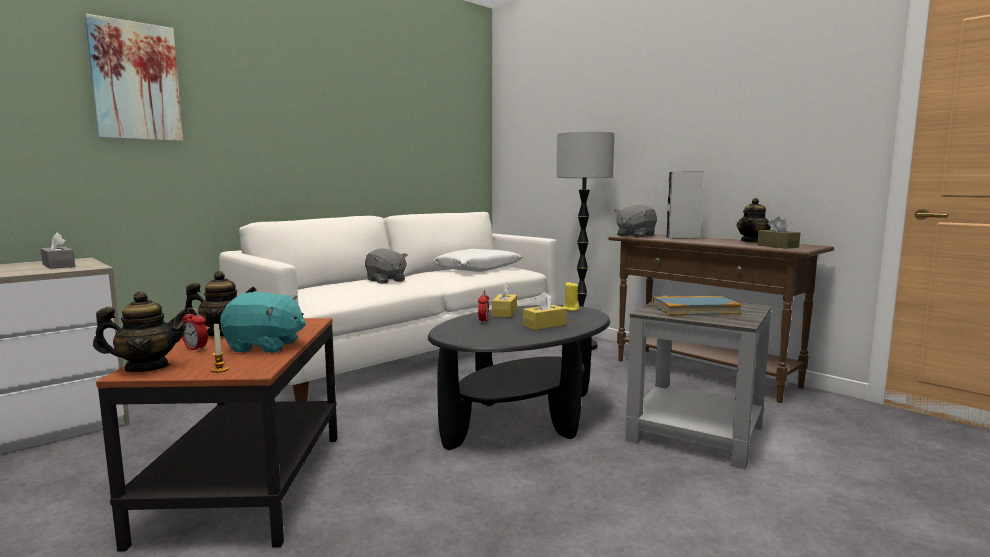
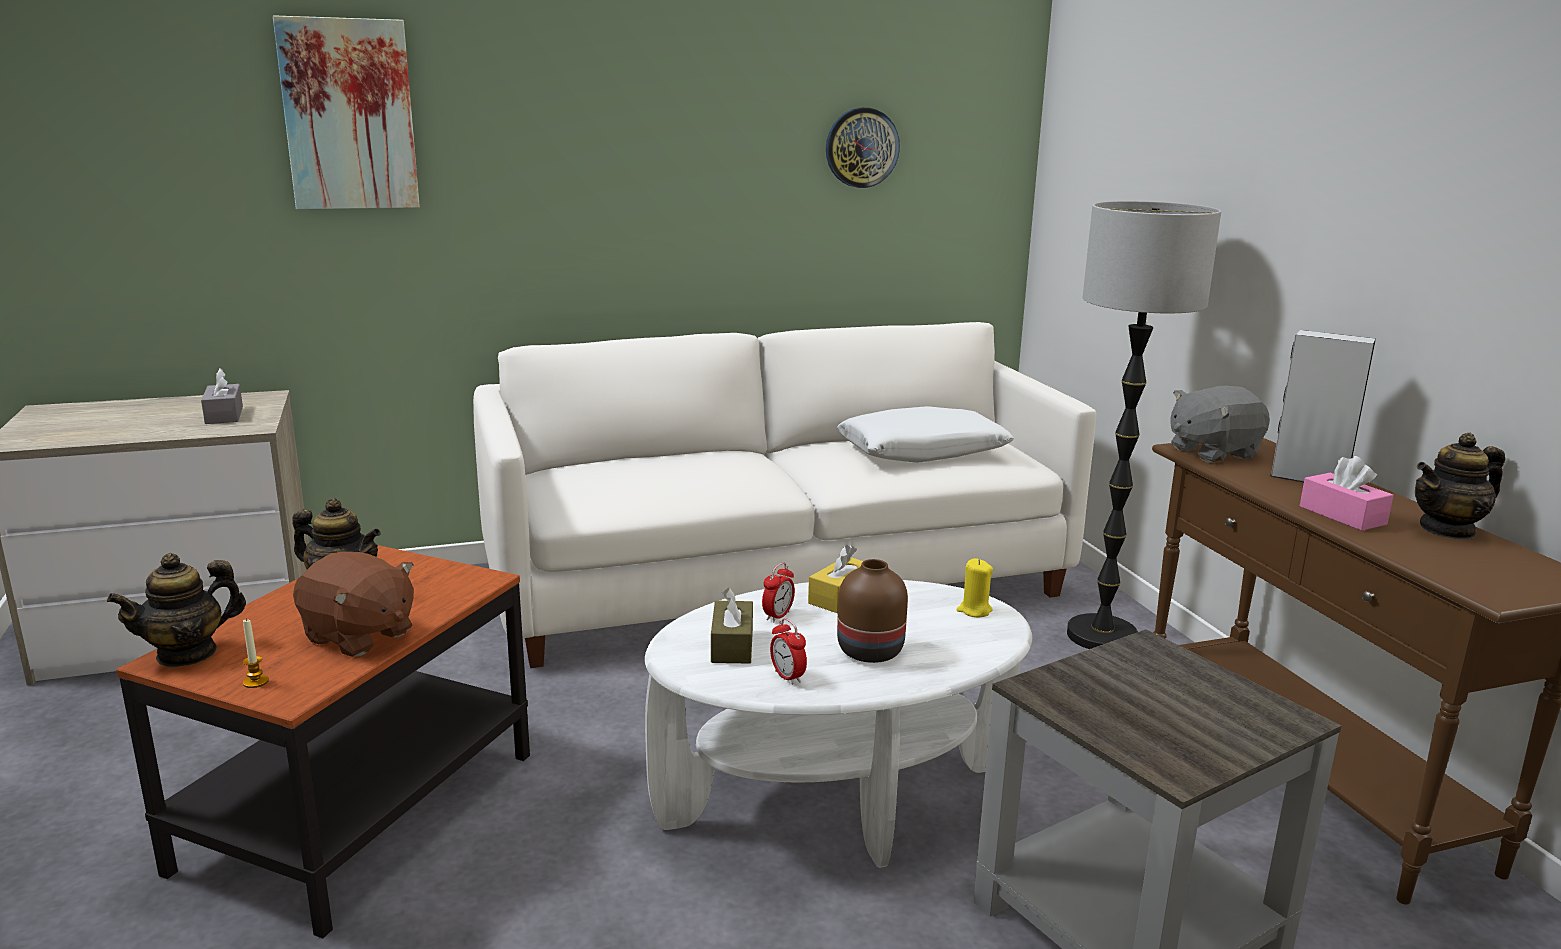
camera: 25 degrees right, 10 degrees up
(147, 368) = (187, 653): teapot -> teapot turned 135 degrees clockwise
(195, 349) = (277, 621): alarm clock -> alarm clock (787, 677)
(265, 346) = (359, 636): turquoise plush toy -> brown plush toy
(385, 280) = (718, 468): grey plush toy -> none
(418, 125) = (861, 147): none -> wall clock
(523, 419) = (837, 796): black coffee table -> white coffee table
(544, 325) = (869, 652): yellow tissue box -> brown vase
(695, 309) = (1143, 700): book -> none
(712, 242) = (1342, 515): none -> pink tissue box
(777, 246) = (1468, 568): brown tissue box -> brown tissue box (732, 645)

